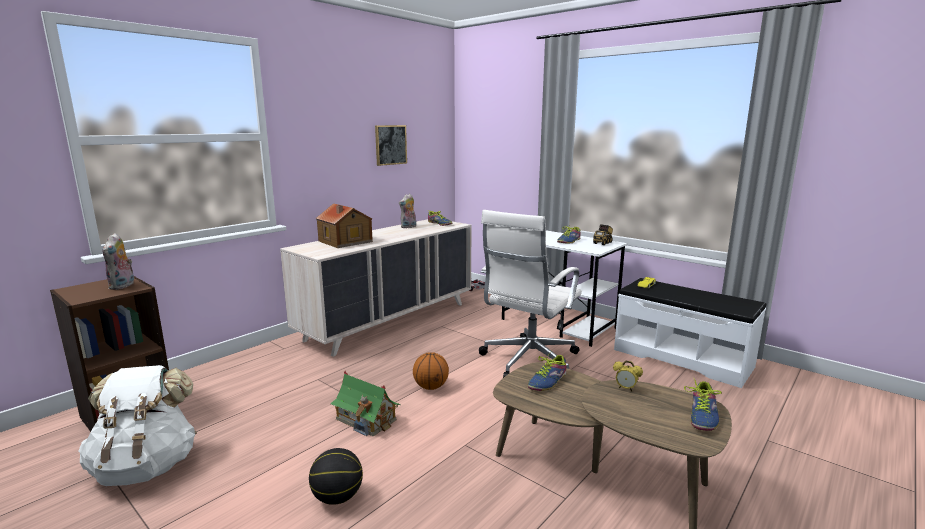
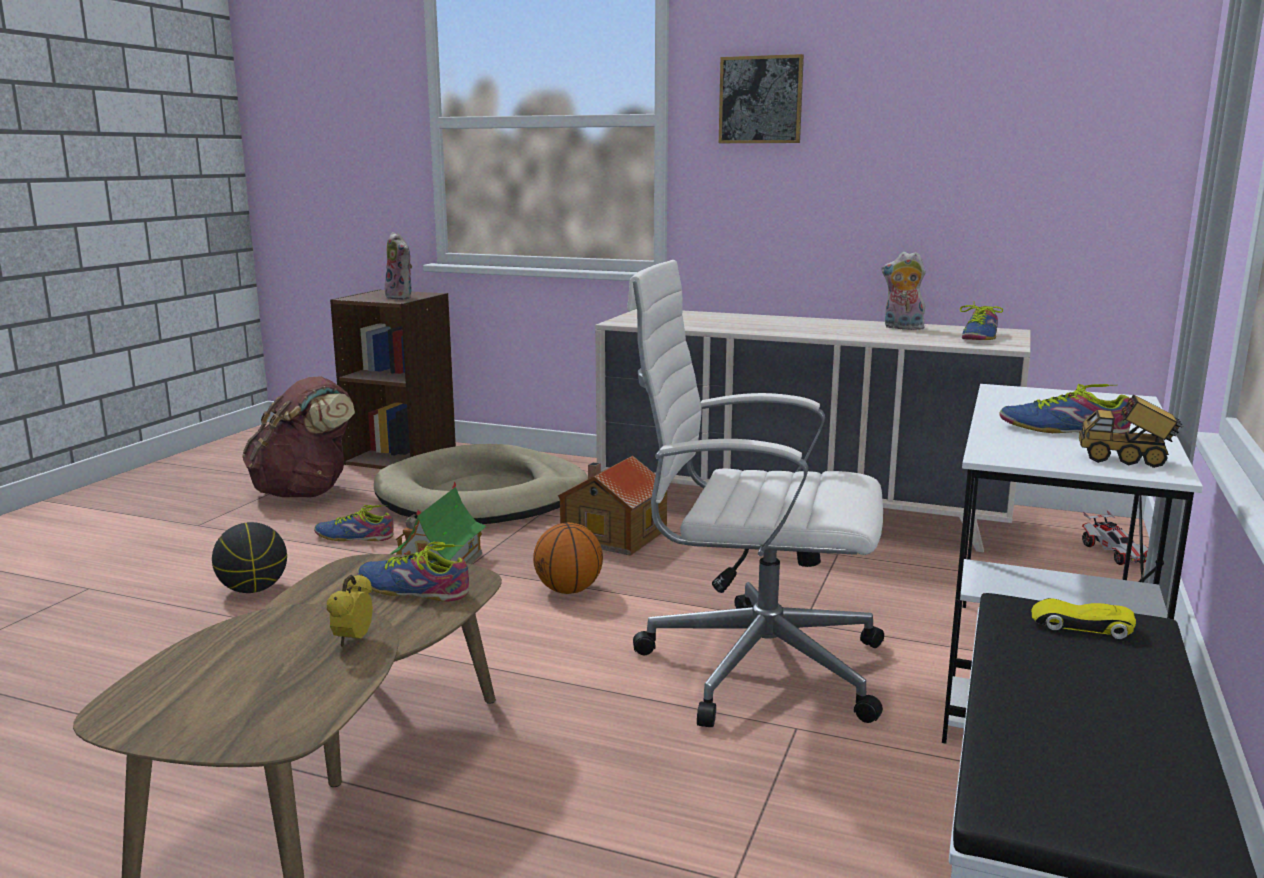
camera: 70 degrees right, 0 degrees up
(123, 286) = (401, 298): plush toy -> plush toy turned 105 degrees counterclockwise
(147, 466) = (305, 492): white backpack -> brown backpack
(263, 392) = (483, 495): none -> beige dog bed
(345, 242) = (720, 319): toy house -> toy house (612, 535)
(390, 145) = (949, 141): picture -> picture (760, 100)
(703, 415) = (233, 725): shoe -> shoe (354, 537)

